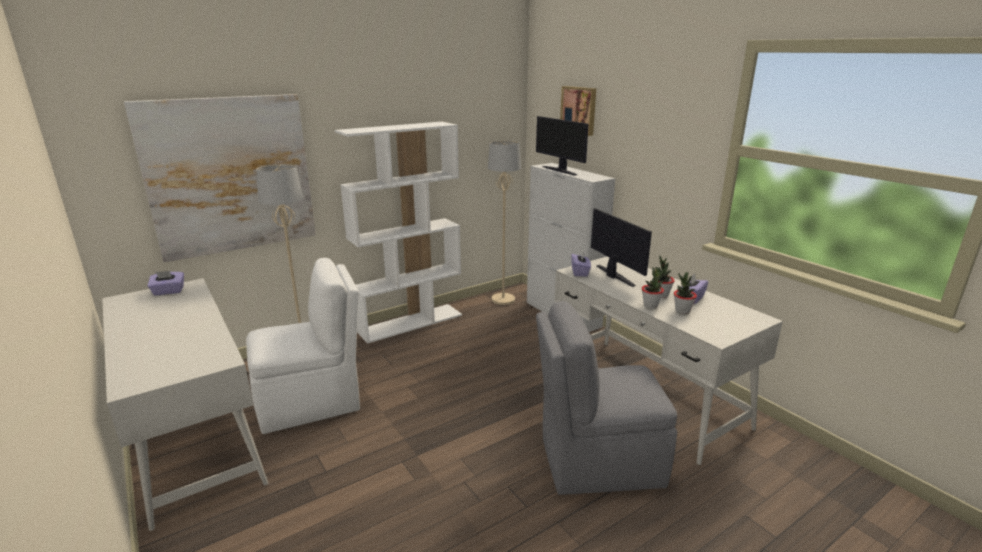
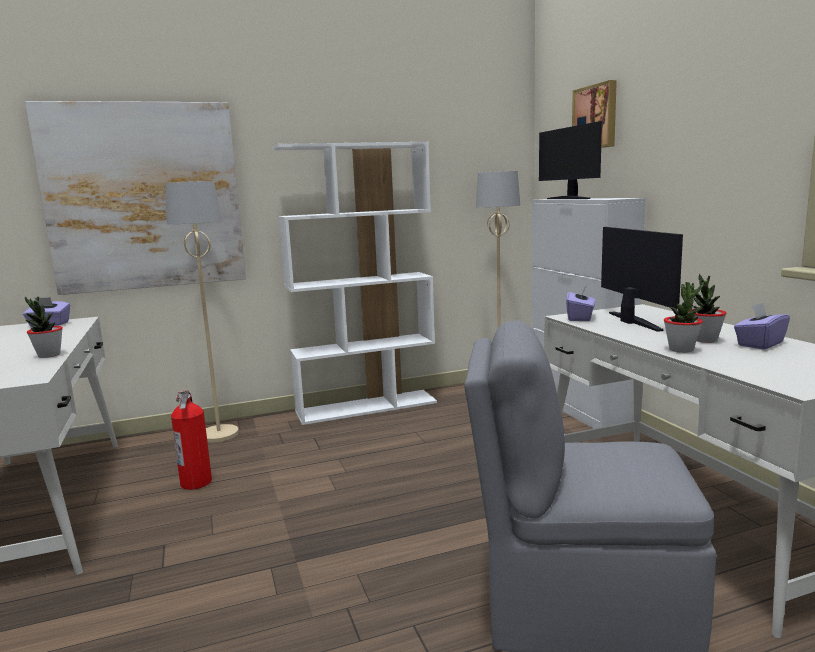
camera: 15 degrees right, 10 degrees down
(311, 402) = (197, 482): white chair -> fire extinguisher
(682, 311) = (737, 356): potted plant -> potted plant (49, 355)

